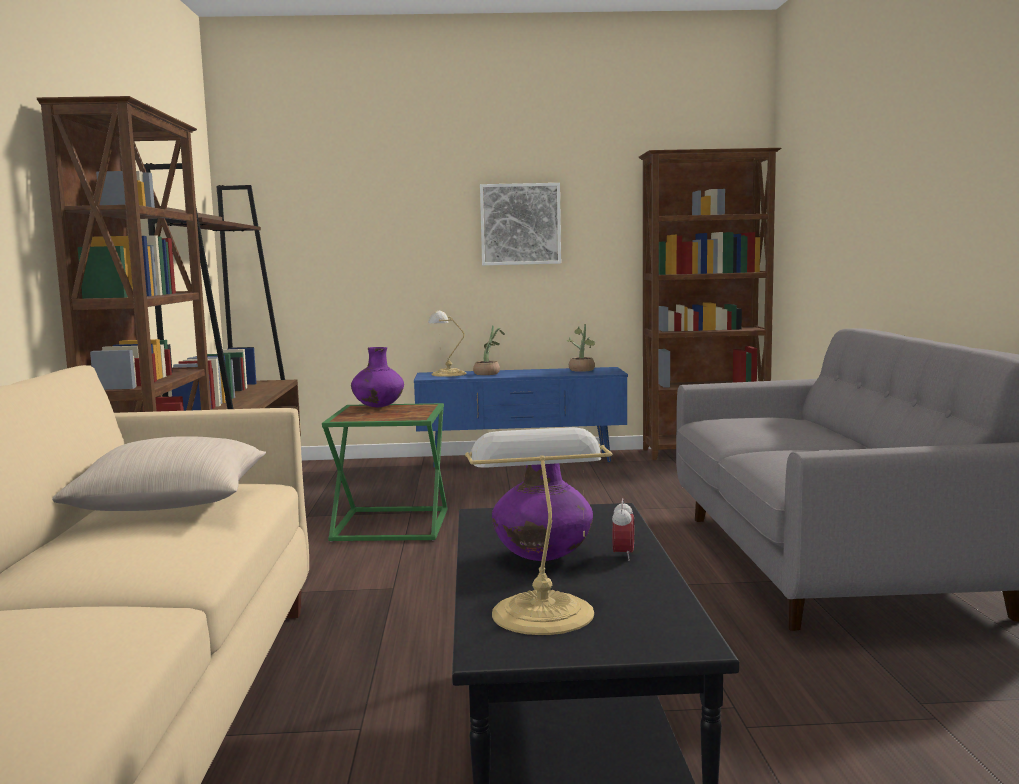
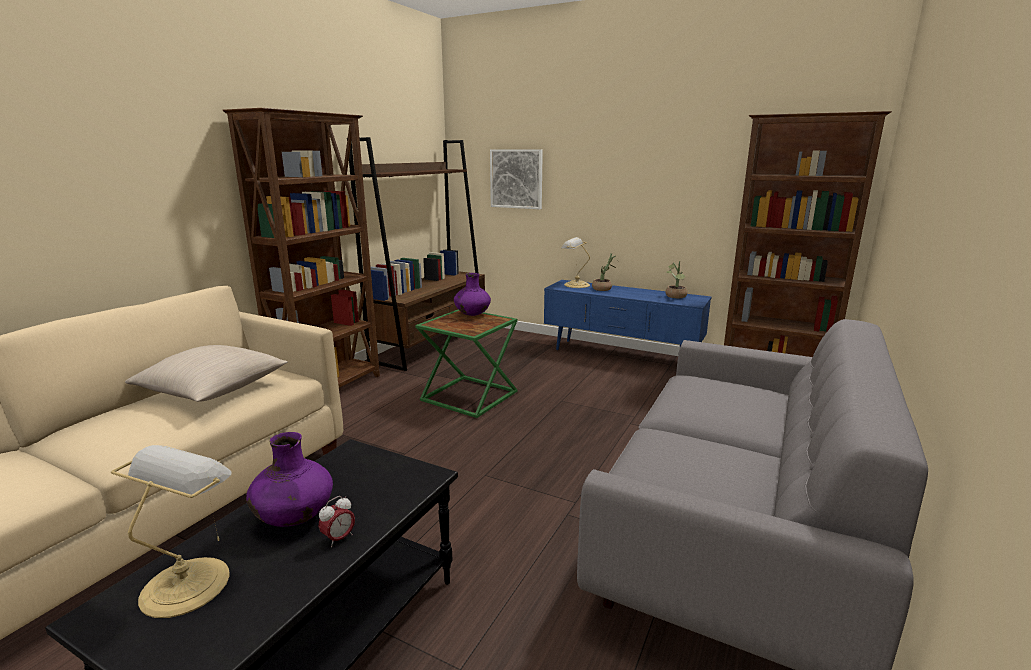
camera: 30 degrees right, 10 degrees up
(520, 224) = (645, 174): picture -> picture (516, 179)

